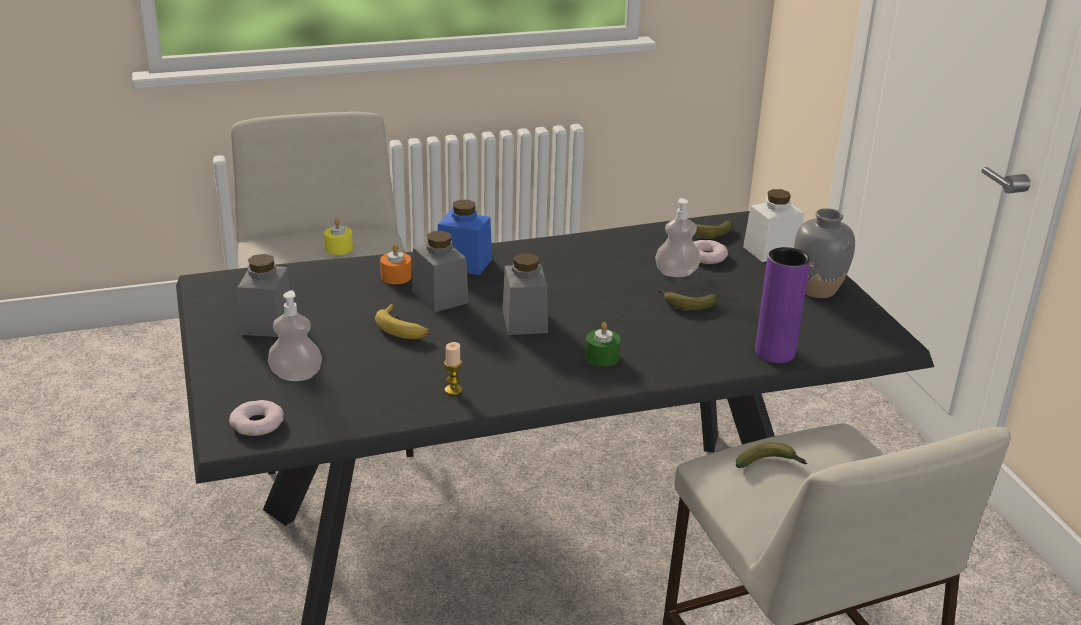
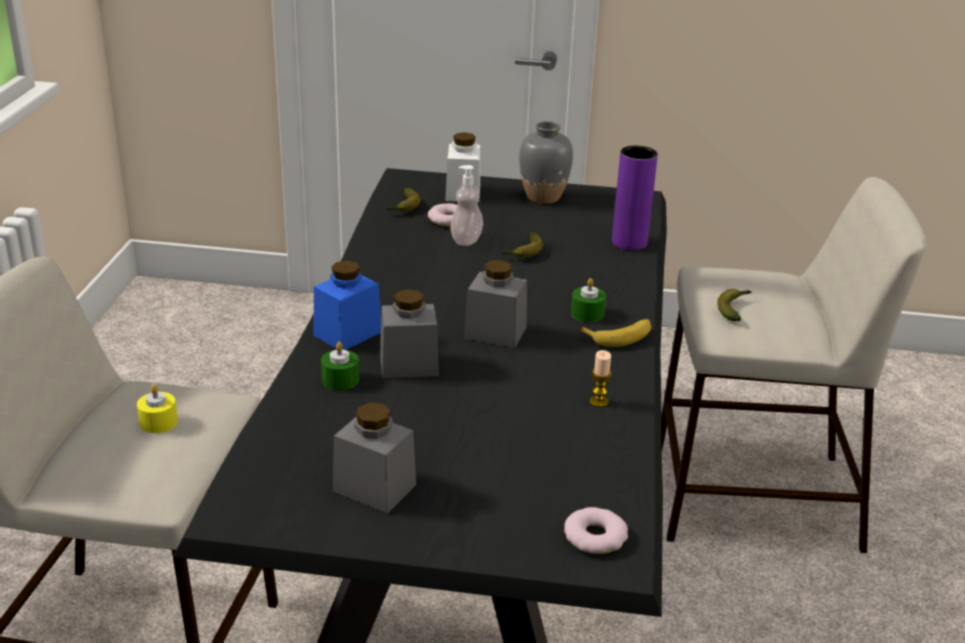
camera: 65 degrees left, 0 degrees up
(296, 375) = (510, 490): soap dispenser -> none
(396, 276) = (340, 380): orange candle -> green candle
(403, 329) = (459, 401): banana -> banana (620, 337)

